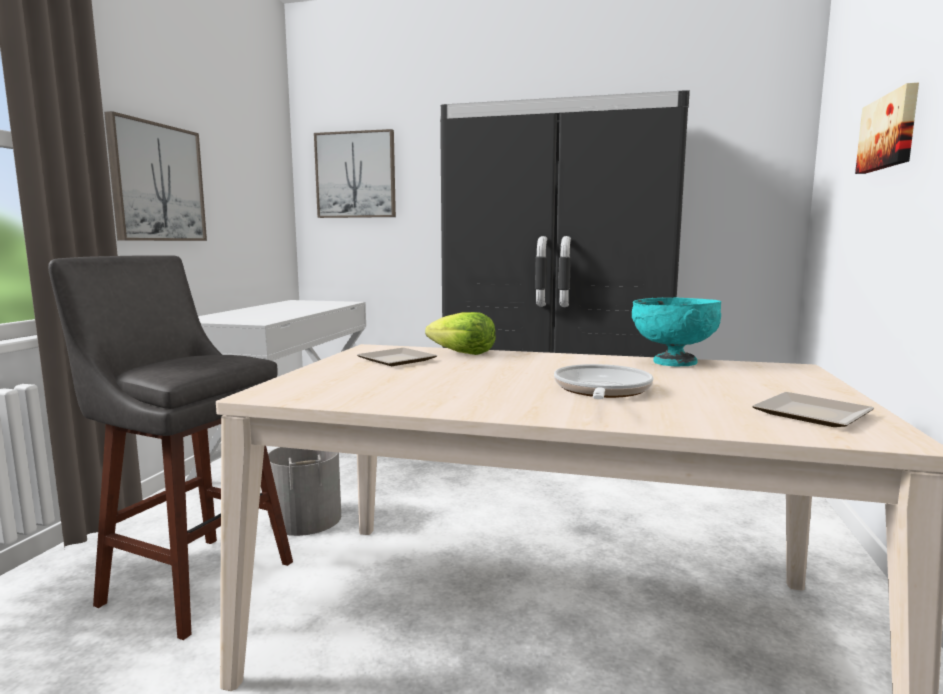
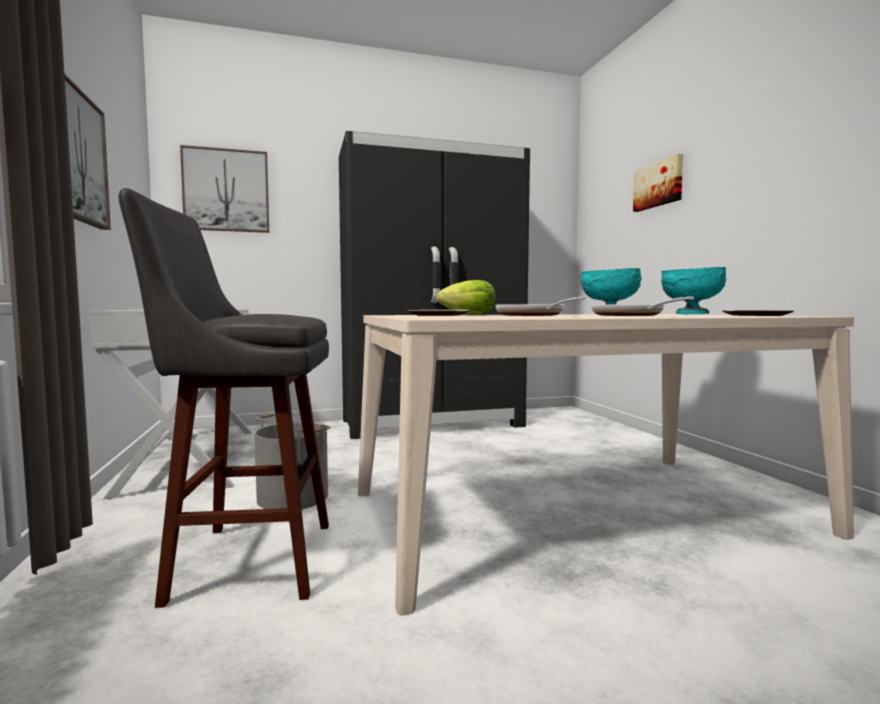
camera: 30 degrees left, 5 degrees down
(484, 374) = (532, 315): none -> frying pan
(793, 378) = (691, 314): none -> turquoise bowl

